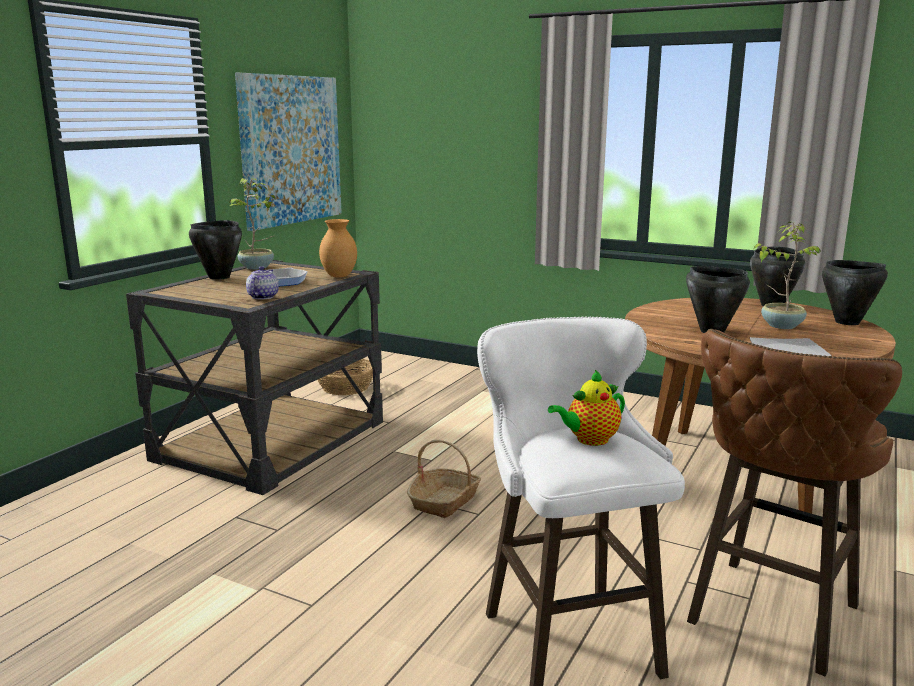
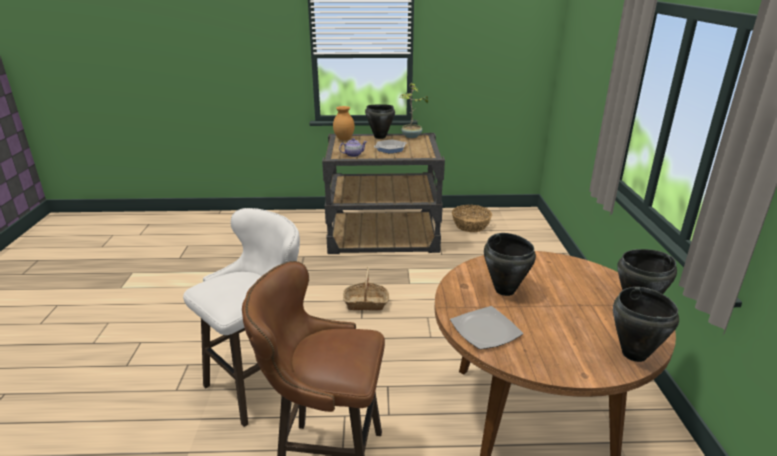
camera: 60 degrees right, 10 degrees up
(291, 150) = (486, 64): picture -> none
(339, 276) = (419, 155): brown vase -> brown vase (344, 139)
(589, 440) = (232, 284): teapot -> none
(781, 325) = (567, 319): potted plant -> none

